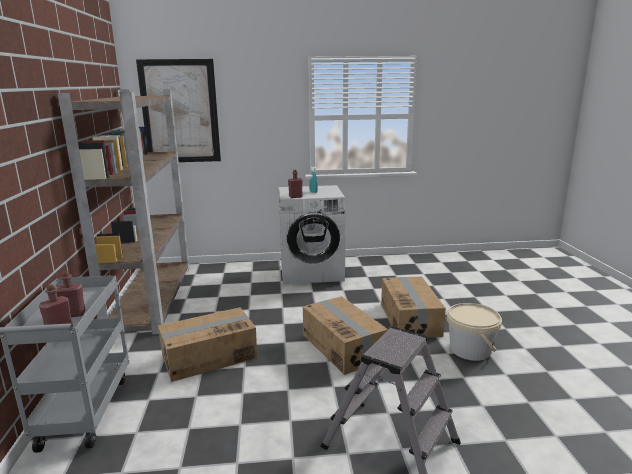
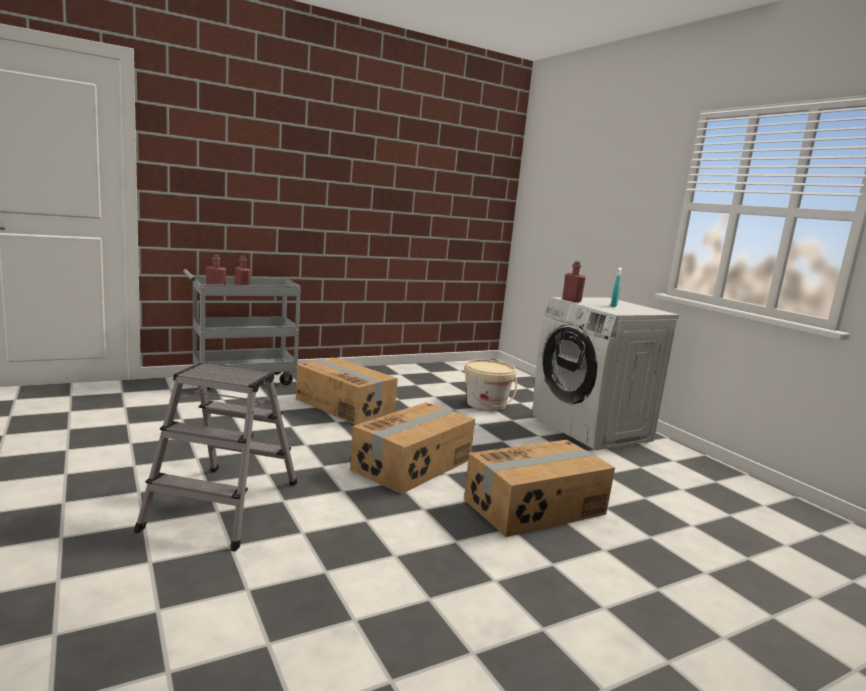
camera: 65 degrees right, 5 degrees down
(152, 297) = (435, 370): brown bookcase -> none
(180, 112) = (556, 188): picture -> none
(470, 350) = (483, 563): beige bucket -> beige bucket (486, 404)

